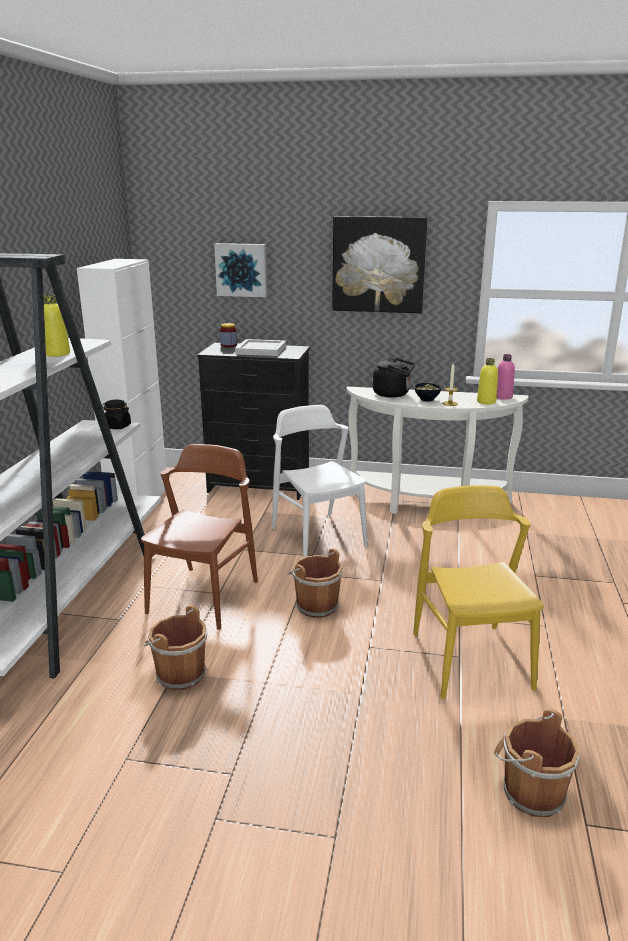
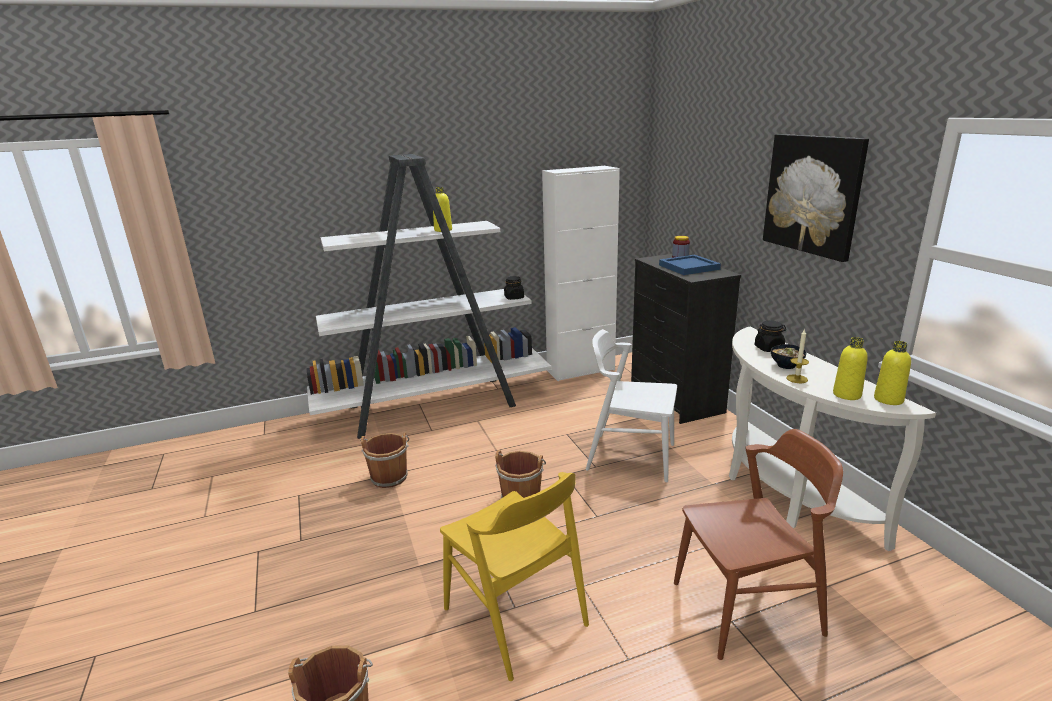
camera: 60 degrees right, 0 degrees up
(204, 596) = (486, 446): brown chair -> brown chair (747, 608)
(241, 270) = (706, 185): picture -> none
(260, 350) = (689, 267): white tray -> blue tray
(318, 536) = (630, 457): white chair -> white chair turned 105 degrees counterclockwise
(393, 394) = (769, 348): black kettle -> black jar
(470, 659) = (515, 616): yellow chair -> yellow chair turned 90 degrees clockwise
(503, 397) = (888, 399): pink bottle -> yellow bottle

